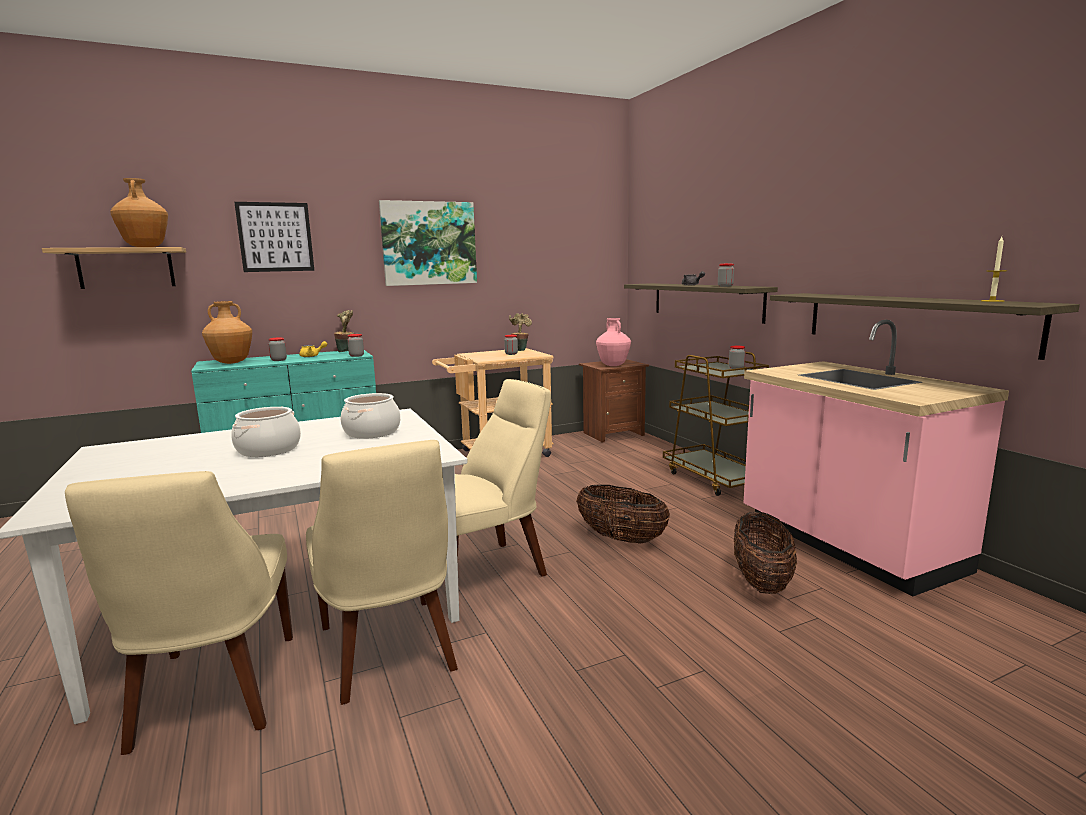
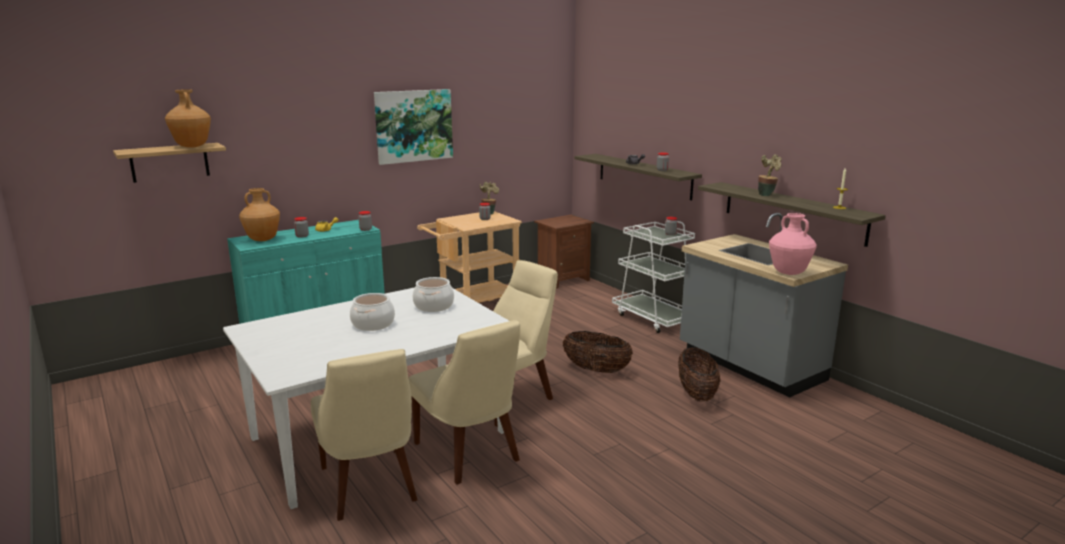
camera: 10 degrees left, 5 degrees up
(275, 237) = (290, 128): picture -> none
(346, 351) = (349, 222): potted plant -> potted plant (767, 195)
(613, 365) = (565, 223): pink vase -> pink vase (789, 273)
(715, 478) = (653, 318): brown cart -> white cart
(846, 545) = (749, 366): pink counter -> grey counter

